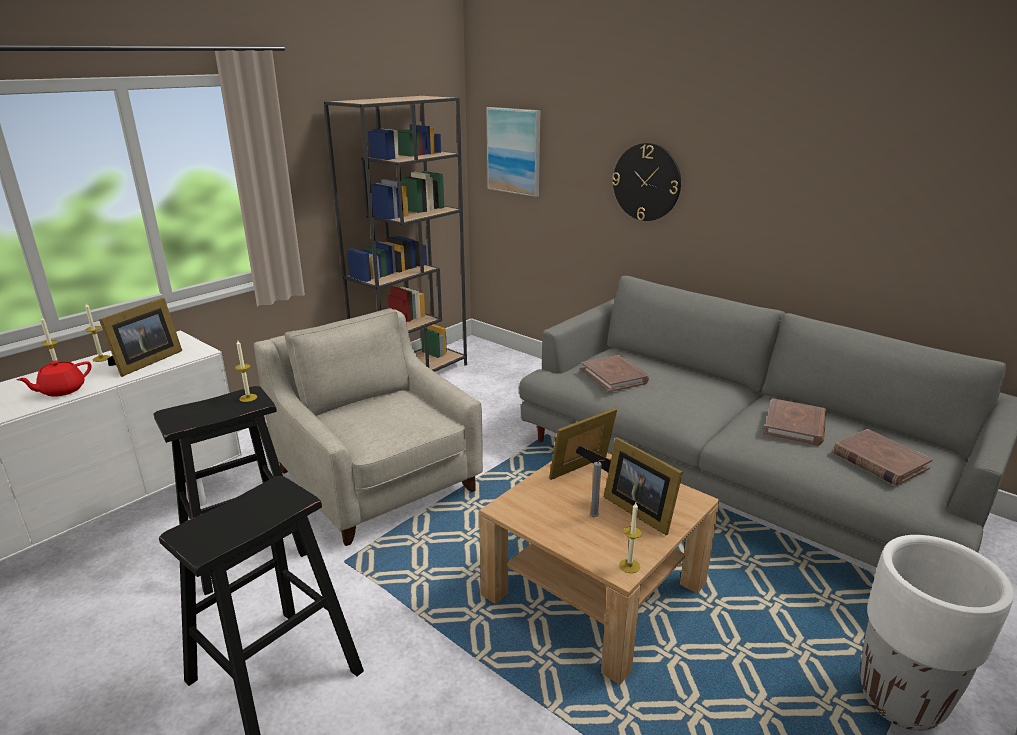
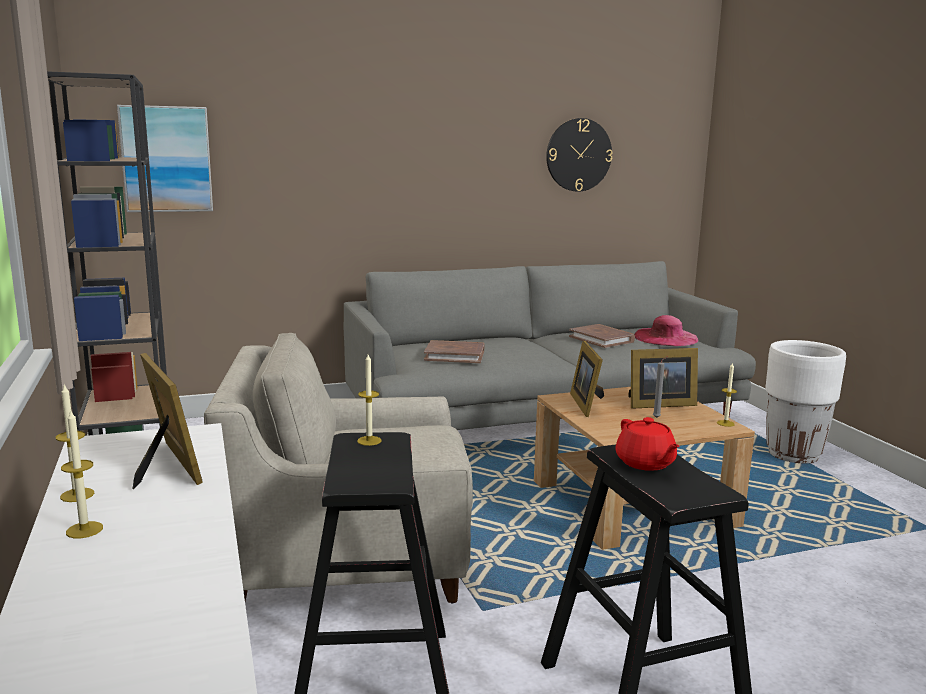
camera: 60 degrees left, 10 degrees down
(62, 390) = (178, 529): red teapot -> red teapot (645, 463)
(646, 182) = (358, 176): wall clock -> wall clock (578, 155)
(879, 460) = (665, 337): brown book -> pink hat

